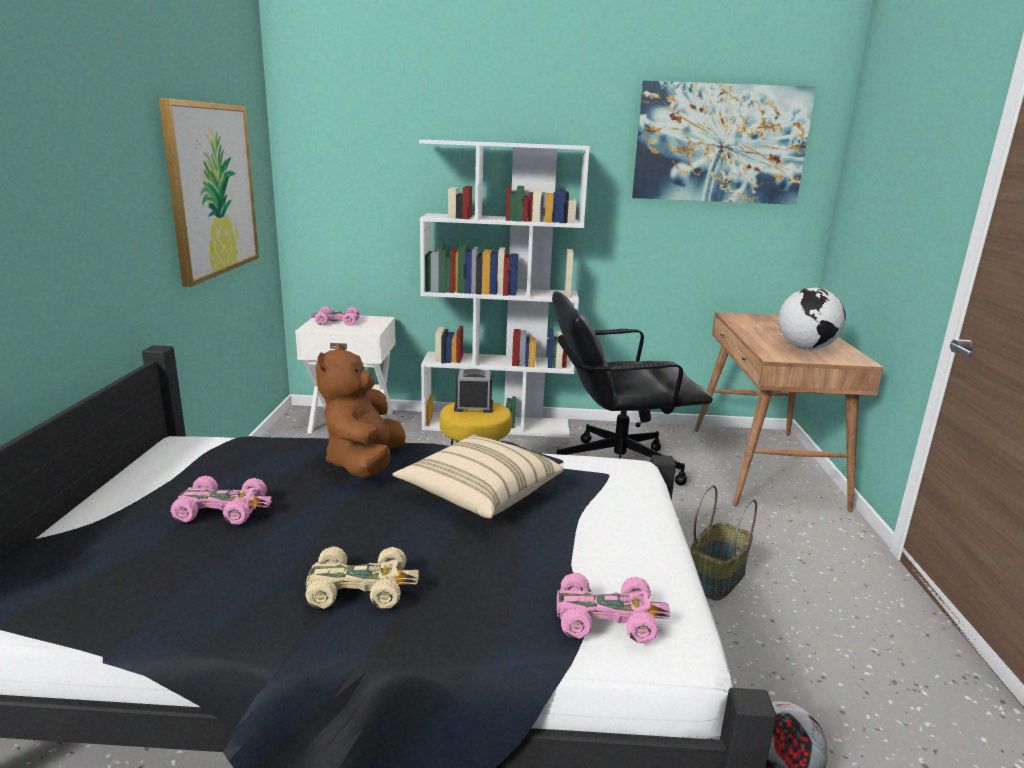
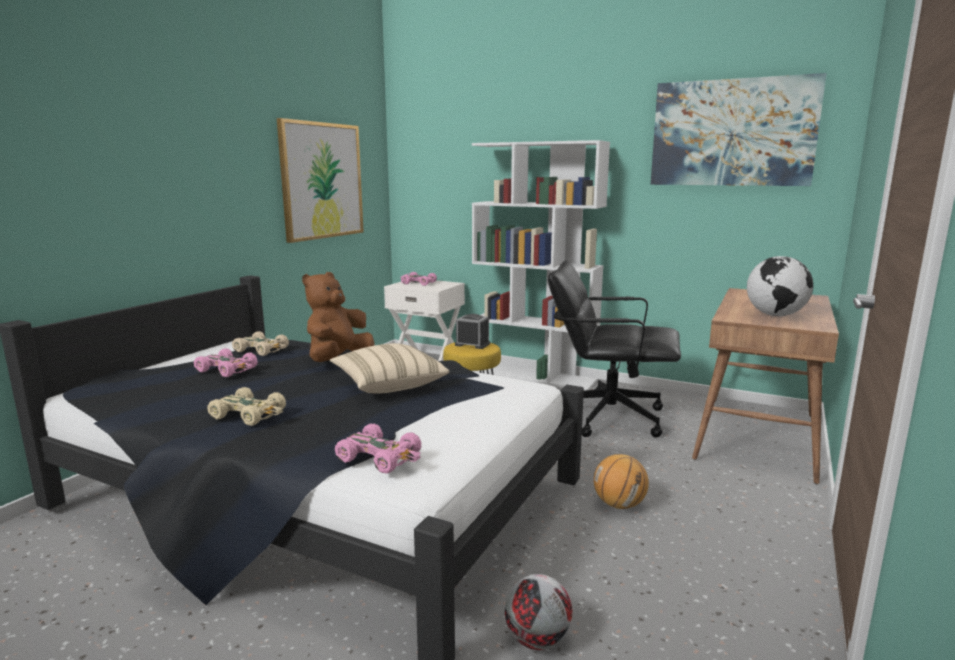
camera: 25 degrees right, 5 degrees down
(232, 463) = (262, 350): none -> beige toy car
(715, 578) = (619, 505): basket -> basketball

